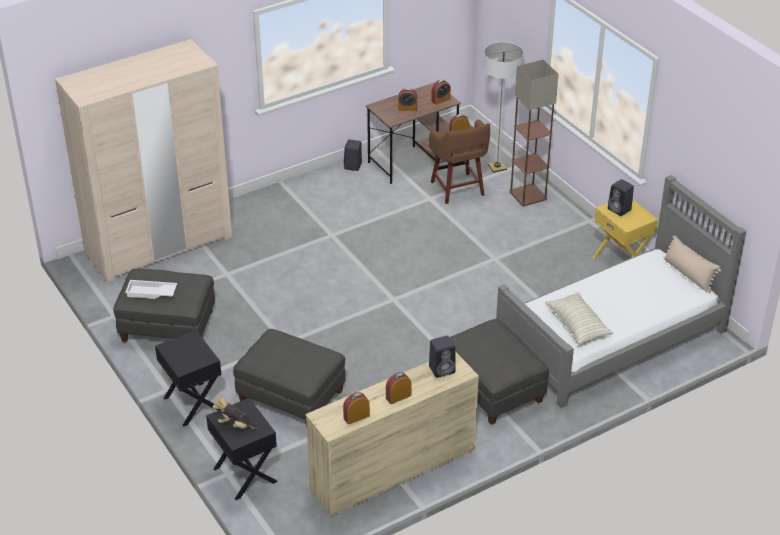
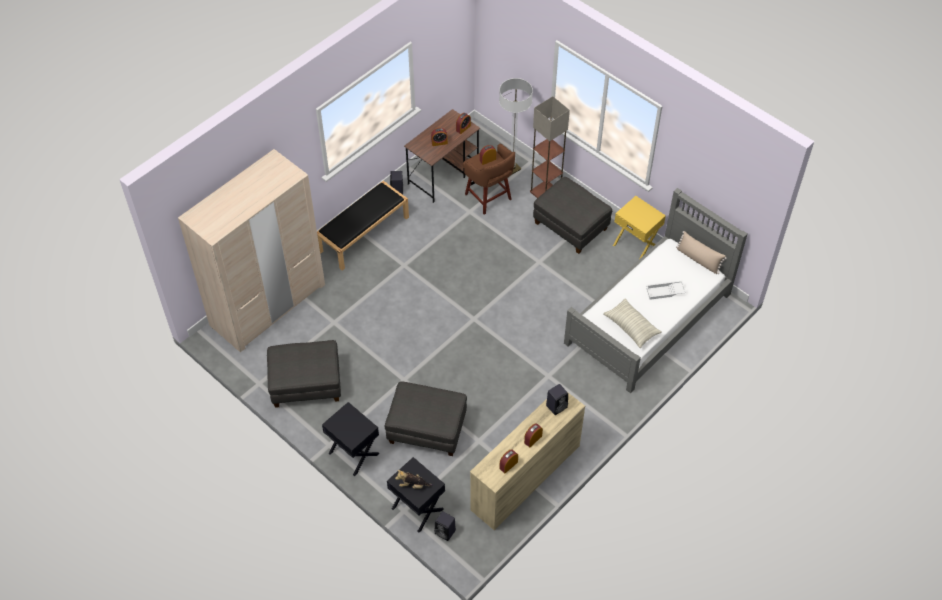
camera: 15 degrees left, 15 degrees up
(151, 293) = (294, 369): white tray -> white tray (665, 292)
(298, 199) = (364, 233): none -> black bench
(493, 390) = (576, 388): grey ottoman -> grey ottoman (571, 227)
(620, 210) = (634, 211): black speaker -> black speaker (445, 532)

